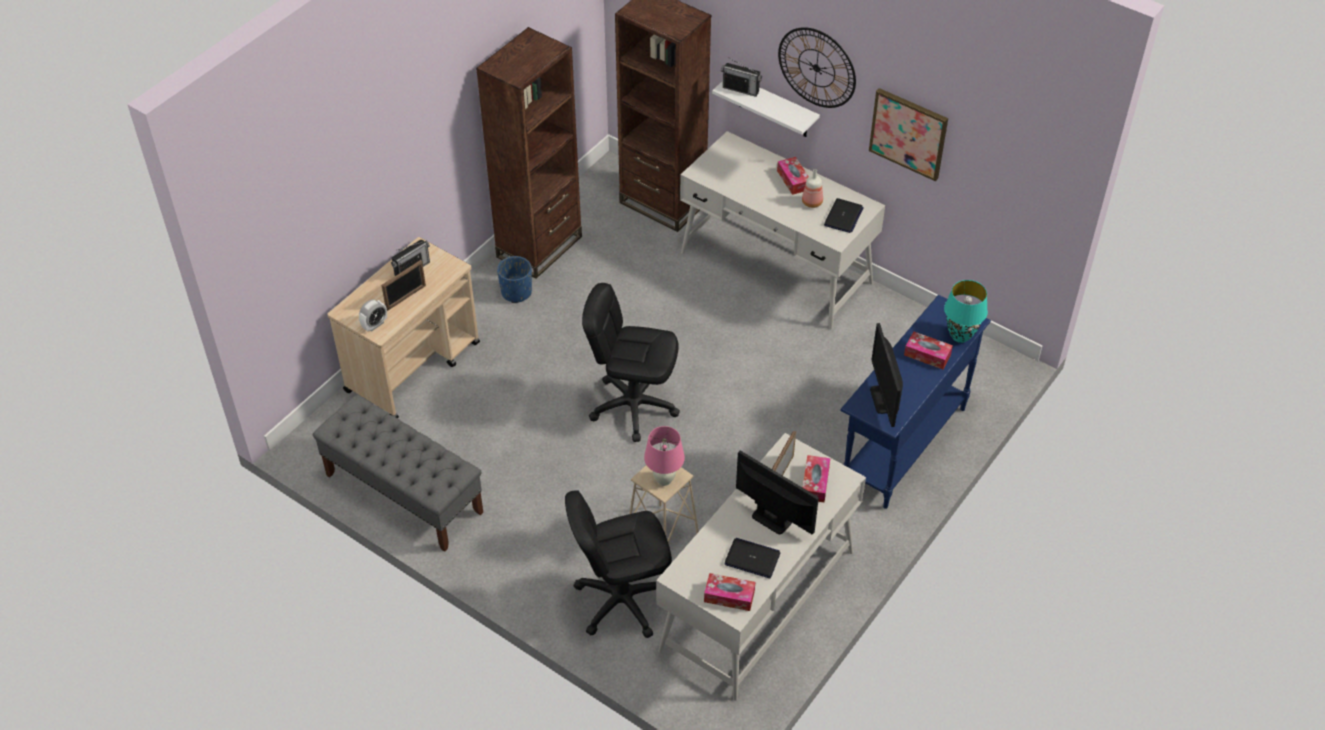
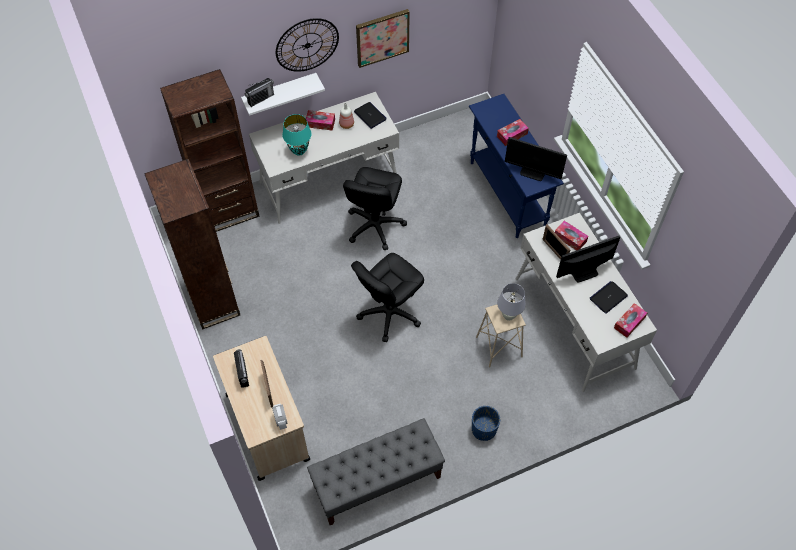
camera: 60 degrees left, 10 degrees up
(516, 292) = (244, 332): blue planter -> blue planter (483, 430)
(622, 600) = (535, 393): black office chair -> black office chair (374, 225)
(664, 480) = (508, 316): pink table lamp -> white table lamp
(960, 336) = (508, 113): turquoise table lamp -> turquoise table lamp (299, 151)

